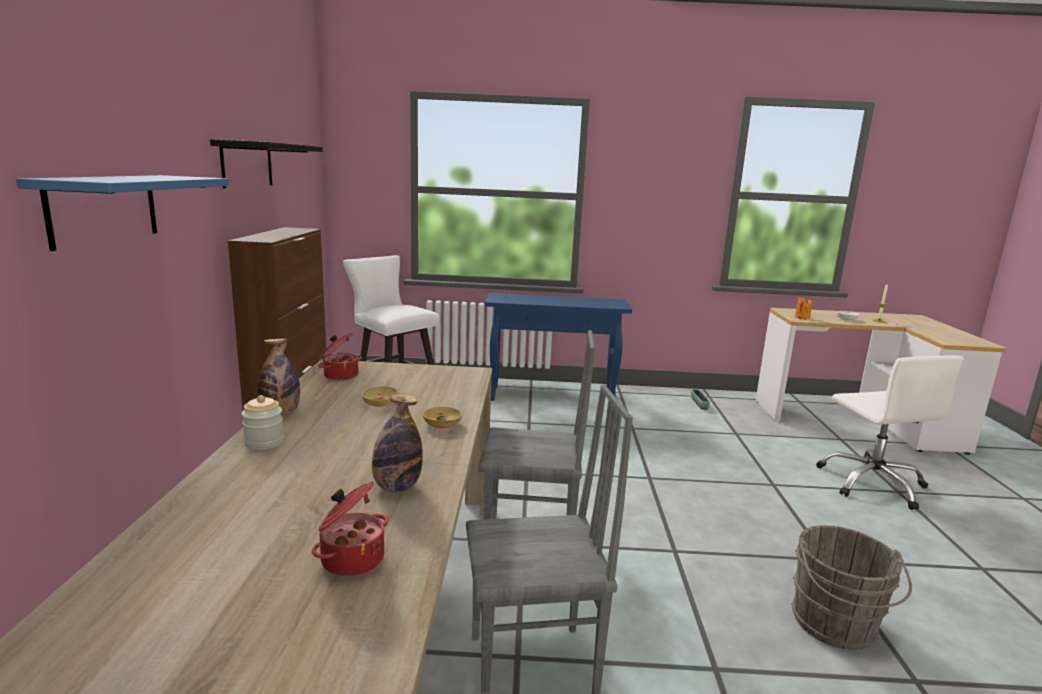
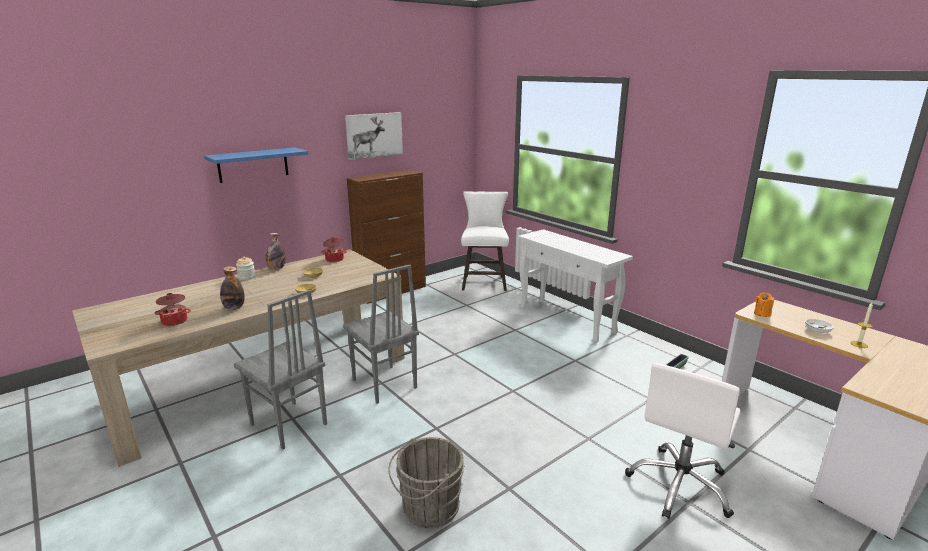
camera: 50 degrees right, 5 degrees up
(247, 164) = (374, 135): black shelf -> picture
(553, 396) = (567, 320): blue console table -> white console table

